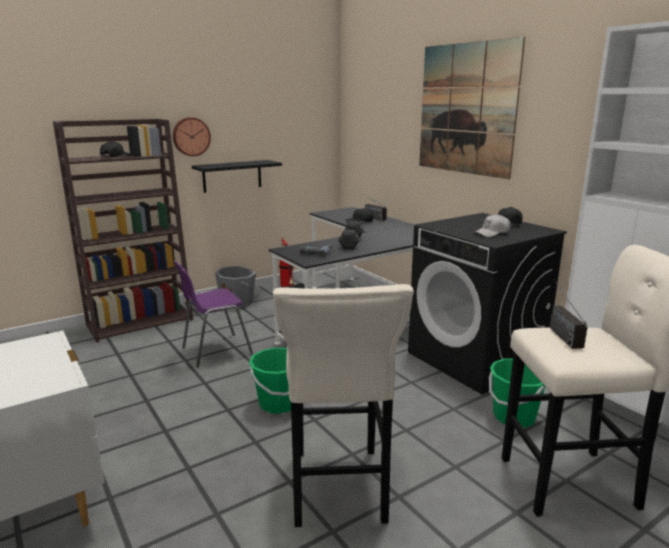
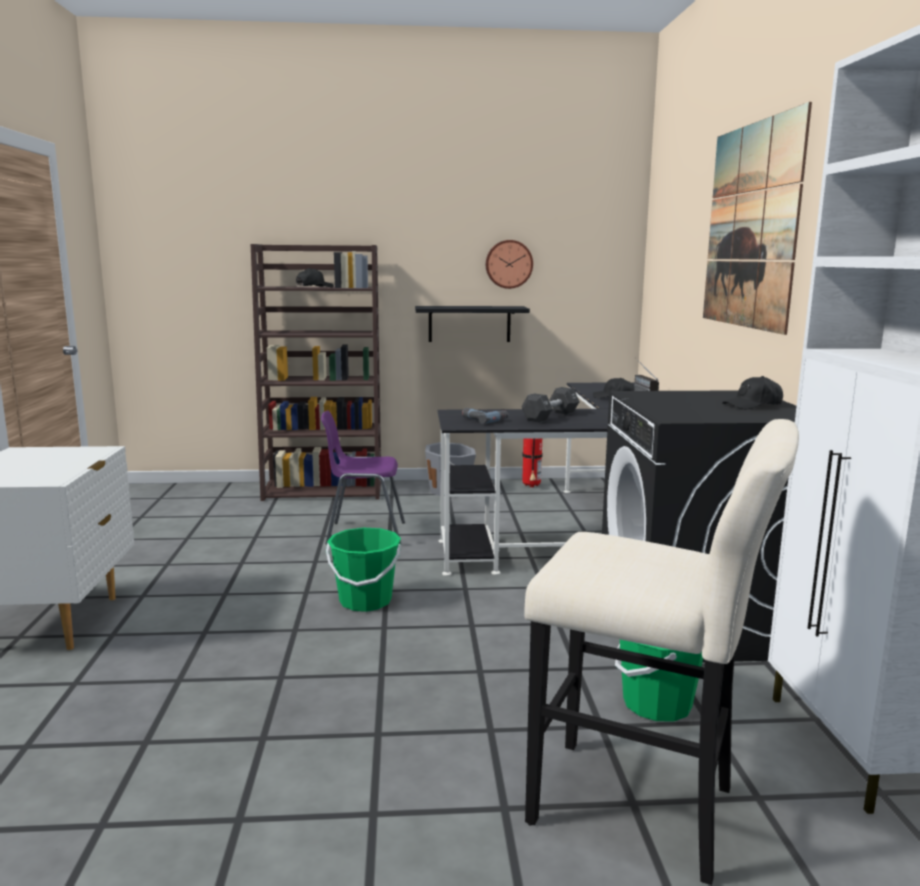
camera: 30 degrees right, 5 degrees down
(191, 136) = (417, 269): wall clock -> wall clock (508, 264)
(338, 491) = (318, 703): beige stool -> none
(492, 233) = (700, 410): white cap -> none
(558, 332) = (624, 543): radio -> none

